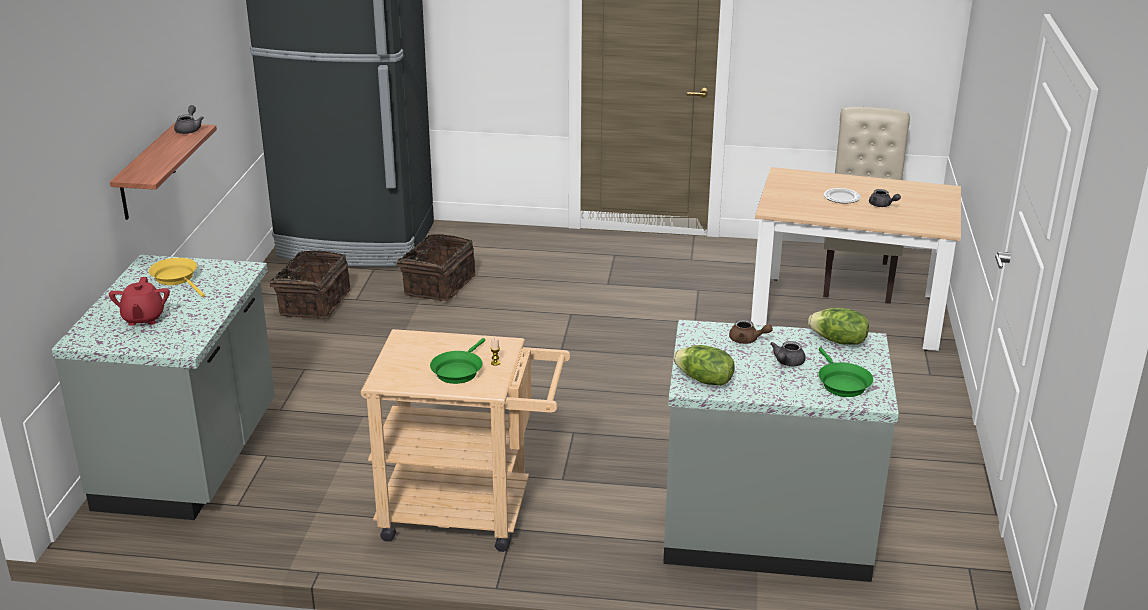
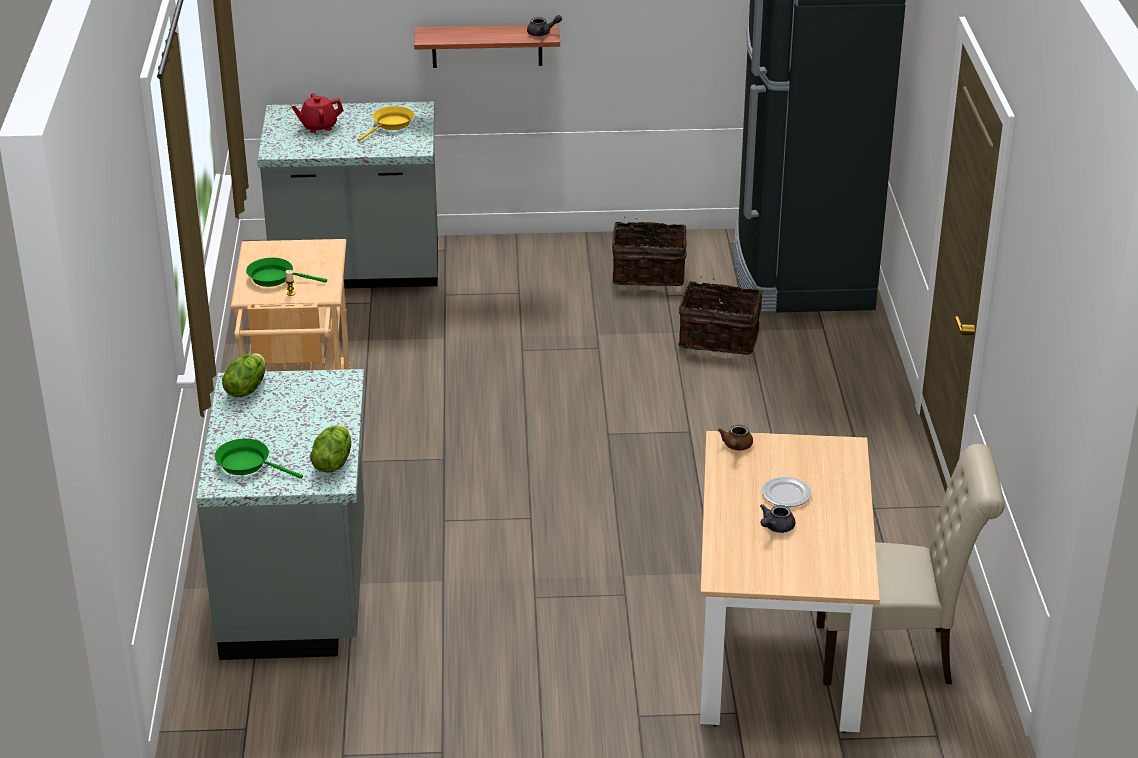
camera: 80 degrees right, 5 degrees up
(747, 340) = (326, 409): brown teapot -> brown teapot (736, 446)
(787, 363) = (284, 432): grey teapot -> none
(841, 383) = (247, 464): green frying pan -> green frying pan turned 45 degrees clockwise

